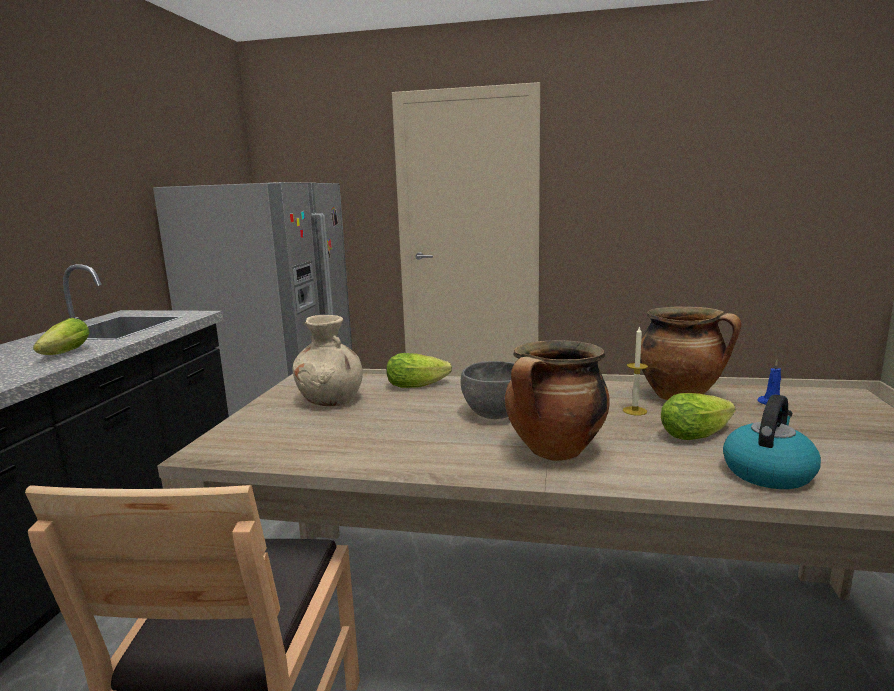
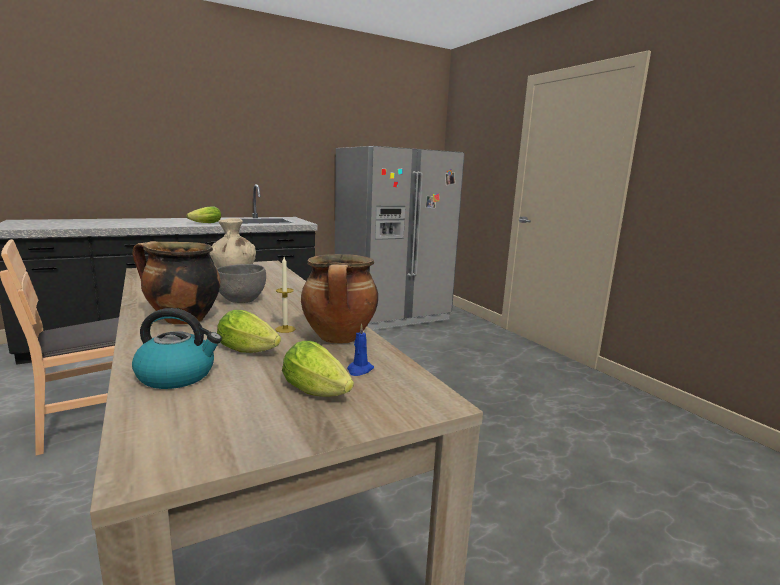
camera: 50 degrees right, 0 degrees up
(420, 385) = (281, 281): lettuce -> lettuce (319, 391)

